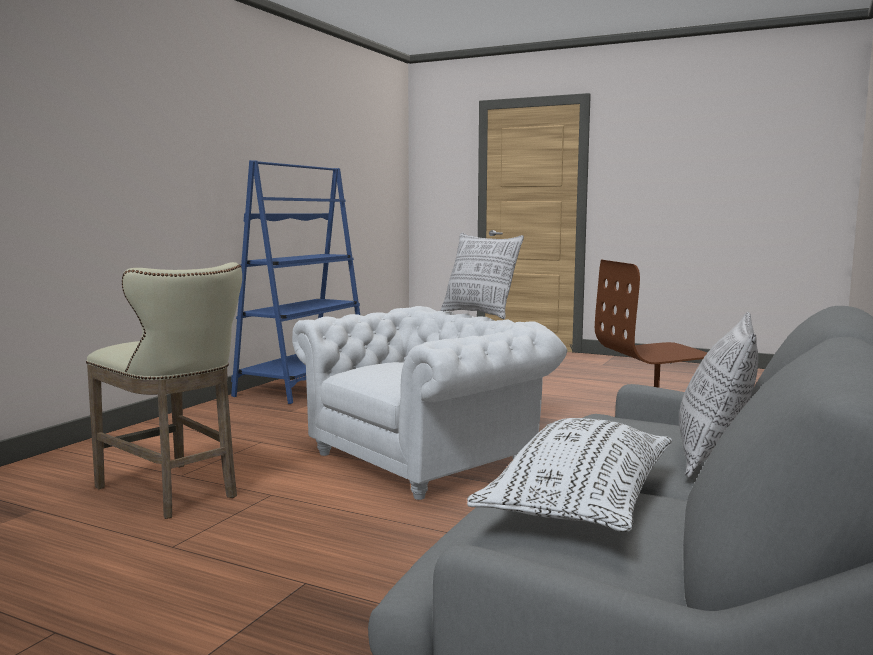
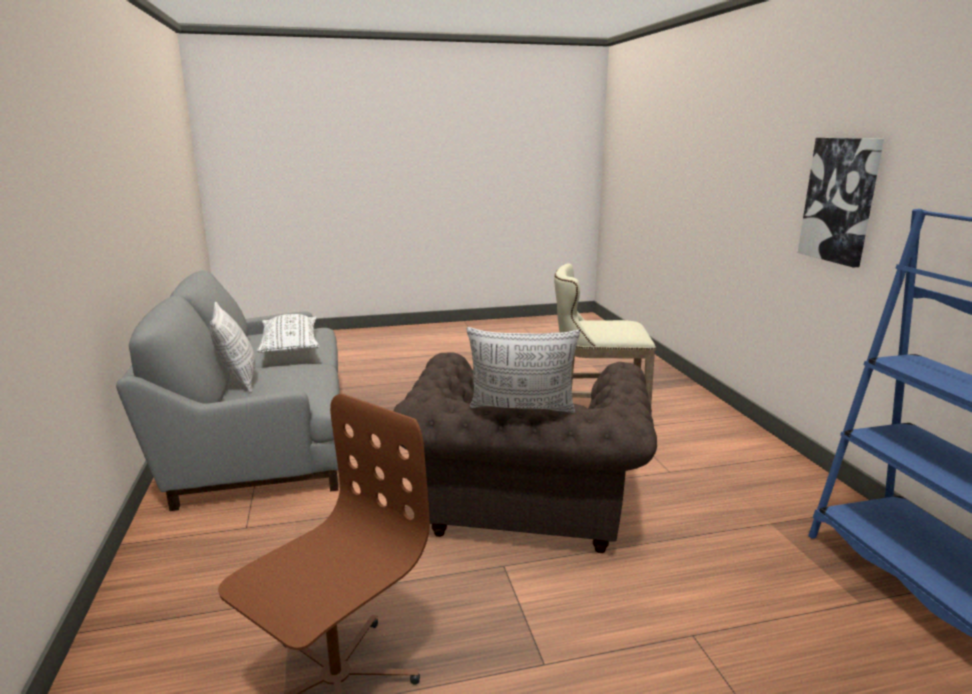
camera: 140 degrees right, 10 degrees up
(120, 162) = (840, 200): none -> picture
(427, 458) = (523, 509): white armchair -> brown armchair

